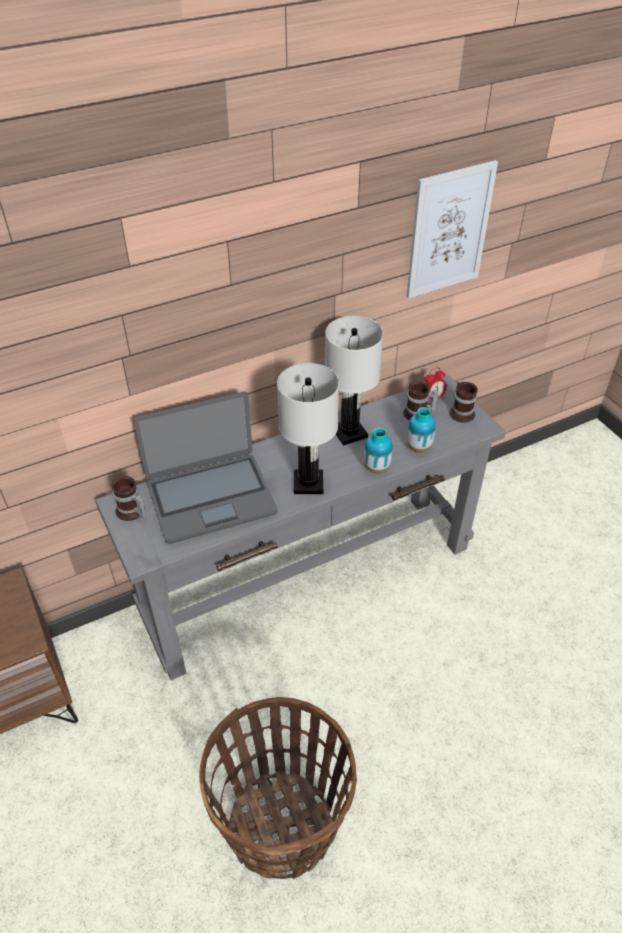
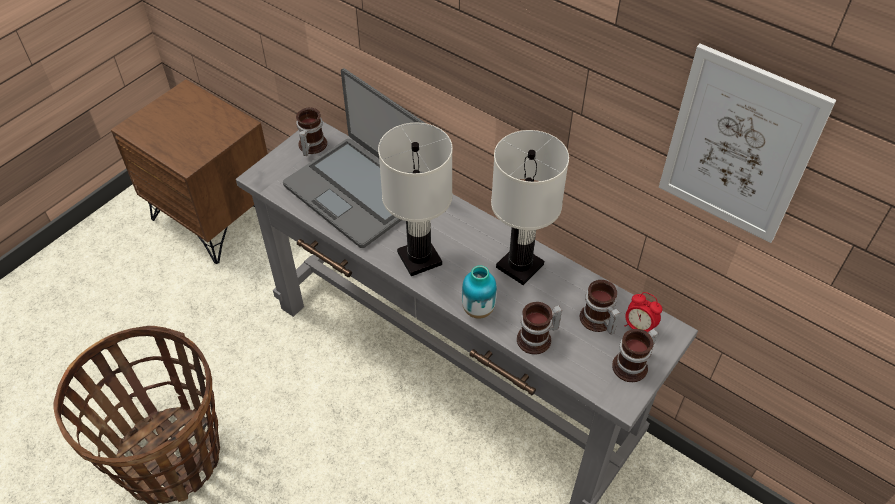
camera: 65 degrees right, 5 degrees up
(419, 447) = (538, 339): vase -> mug

